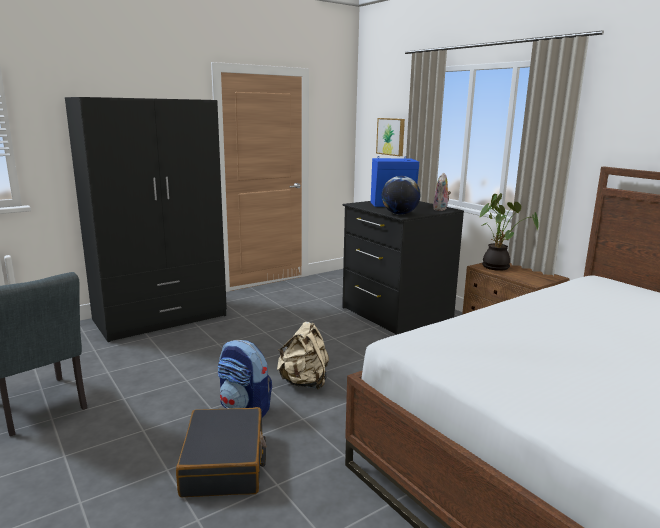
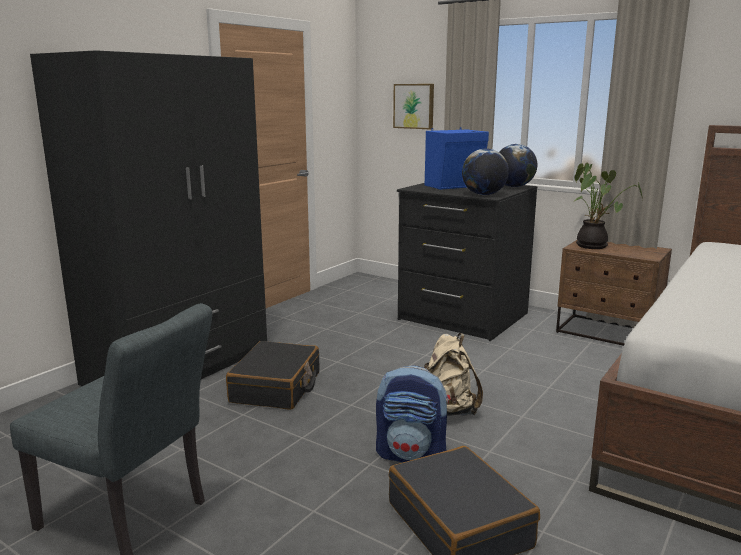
camera: 20 degrees left, 0 degrees up
(205, 343) = (276, 387): none -> black suitcase
(441, 209) = (513, 187): plush toy -> globe

